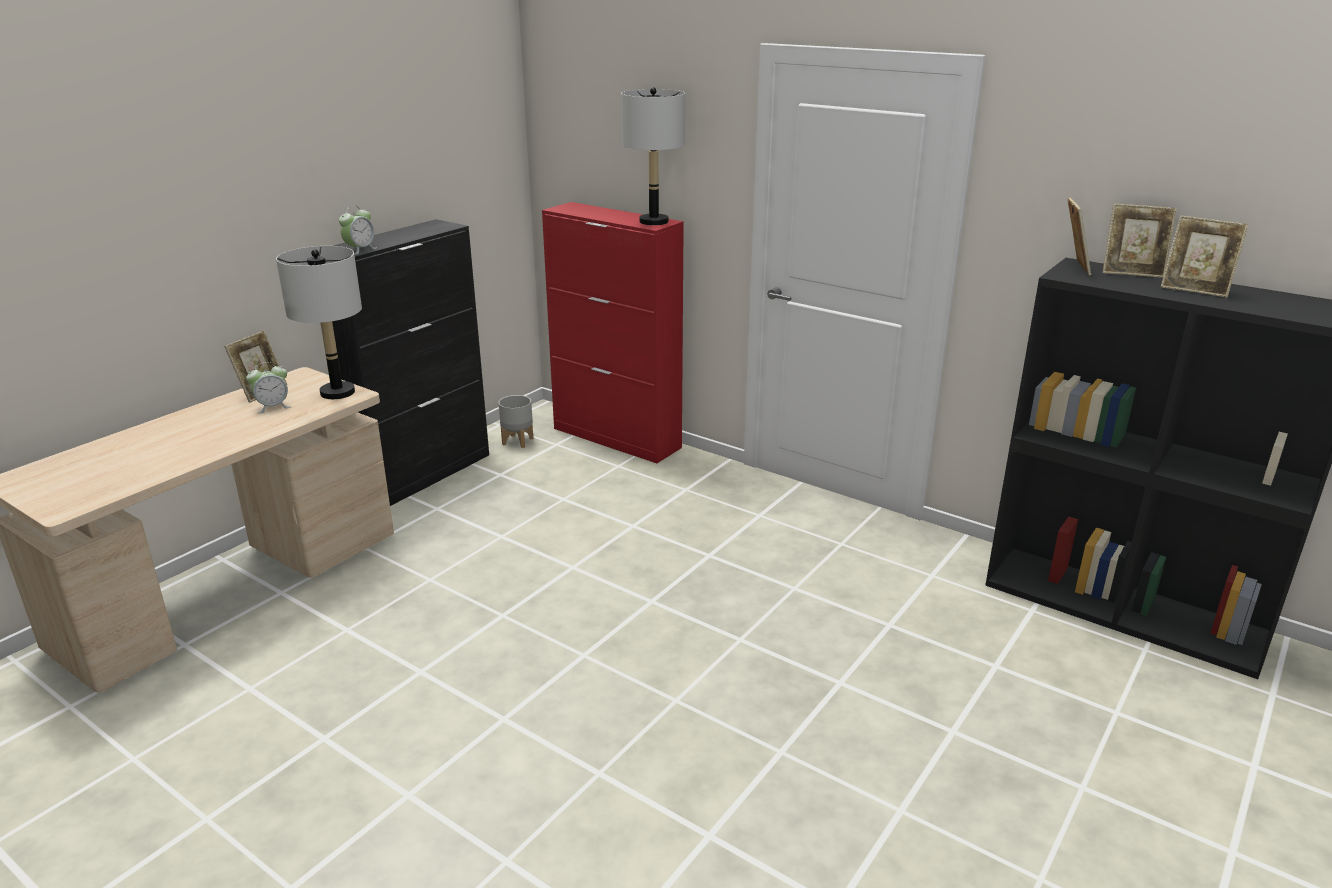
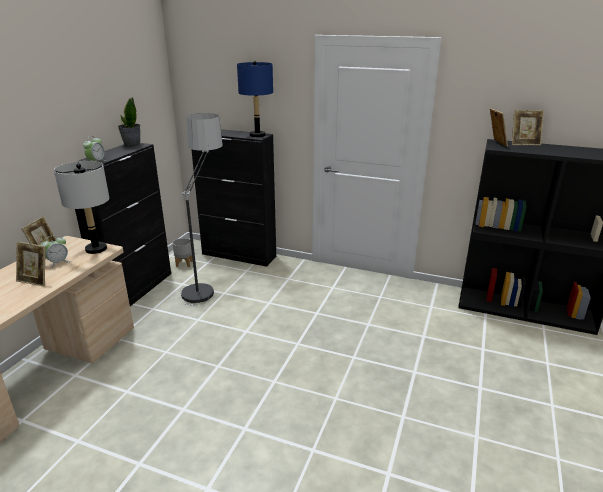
camera: 15 degrees left, 0 degrees up
(433, 225) = (132, 145): none -> potted plant
(541, 476) = (206, 282): none -> floor lamp
(617, 438) = (239, 255): red cabinet -> black cabinet
(654, 222) = (257, 135): grey table lamp -> blue table lamp
(1195, 290) = (559, 150): picture frame -> picture frame (35, 281)

